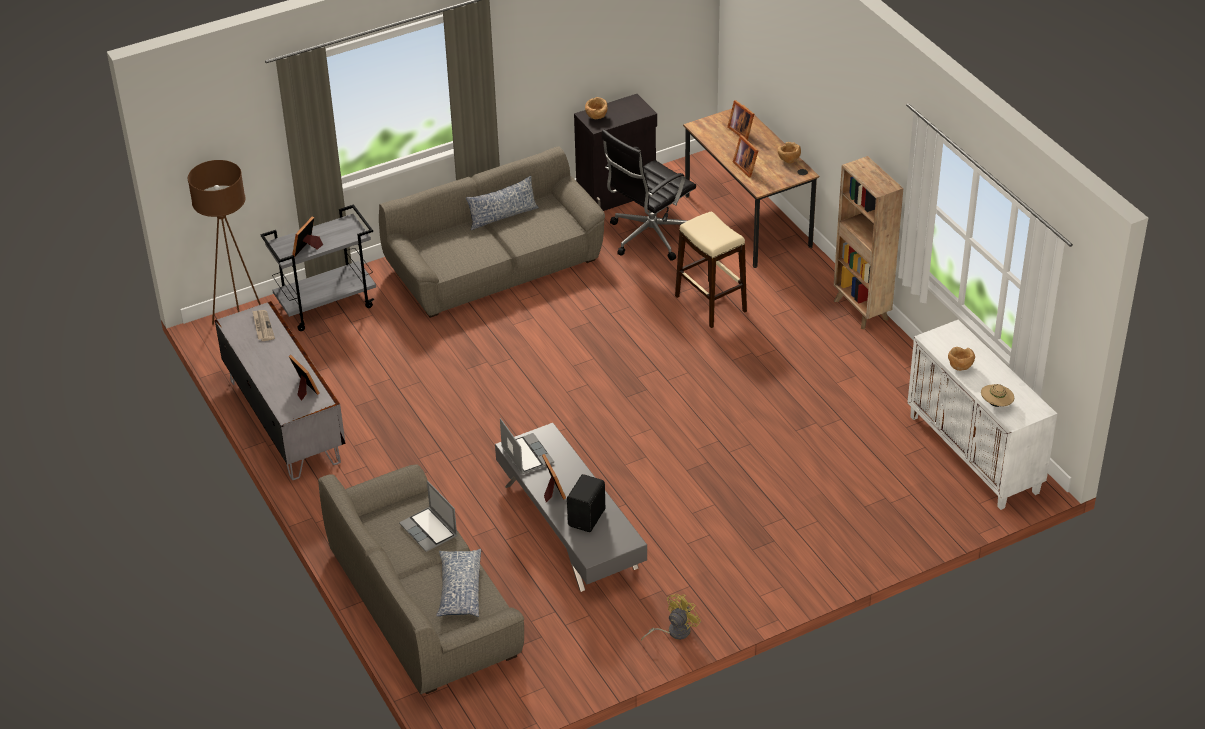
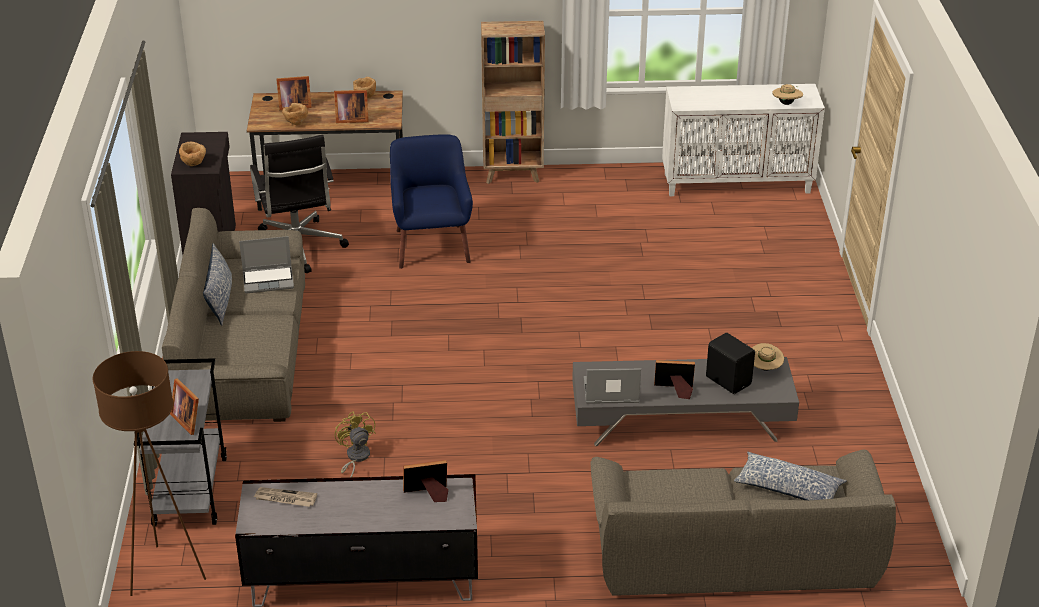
camera: 65 degrees left, 5 degrees down
(429, 530) = (686, 485): laptop -> laptop (269, 280)
(620, 535) = (764, 368): none -> beige hat
(674, 632) = (862, 401): yellow fan -> yellow fan (355, 458)
(711, 304) = (431, 245): beige stool -> blue armchair
(959, 367) = (728, 104): brown bowl -> brown bowl (296, 123)

